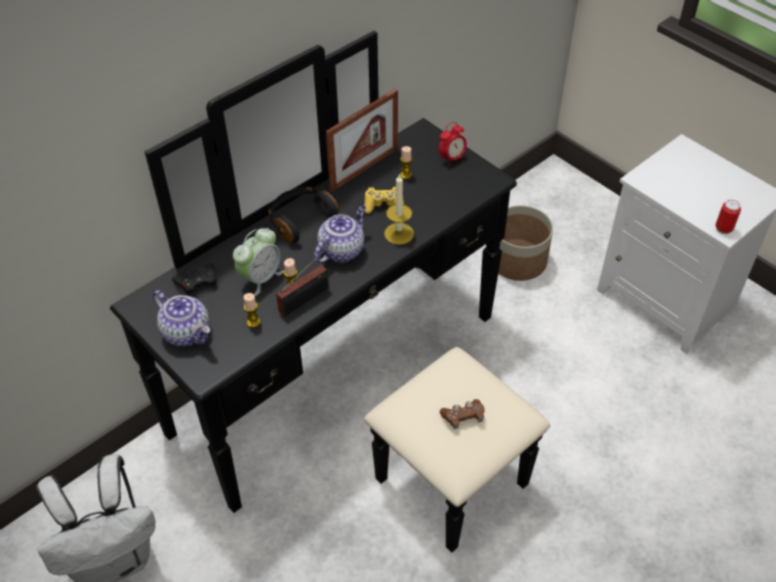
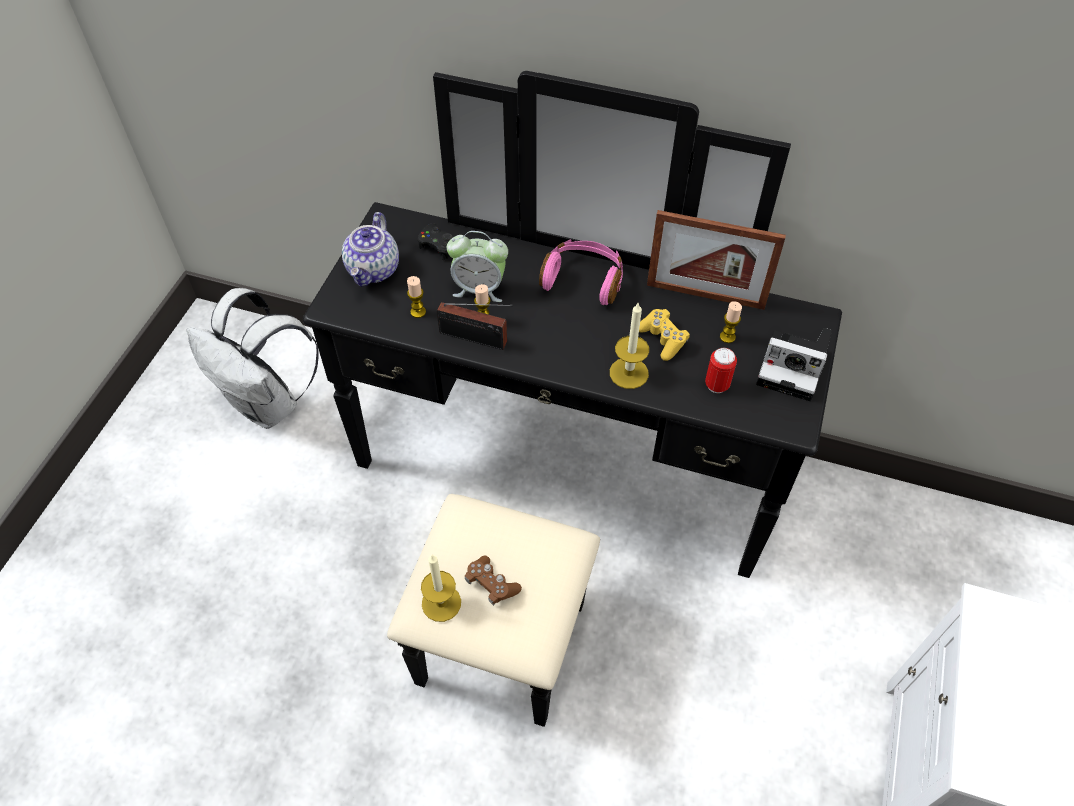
camera: 60 degrees right, 5 degrees up
(300, 220) = (583, 280): black headphones -> pink headphones
(342, 250) = (565, 335): teapot -> none
(452, 158) = (794, 367): alarm clock -> camera
(459, 453) = (441, 603): none -> candle
(518, 260) = (860, 568): planter -> none
(723, 229) = (982, 765): can -> can (717, 385)

